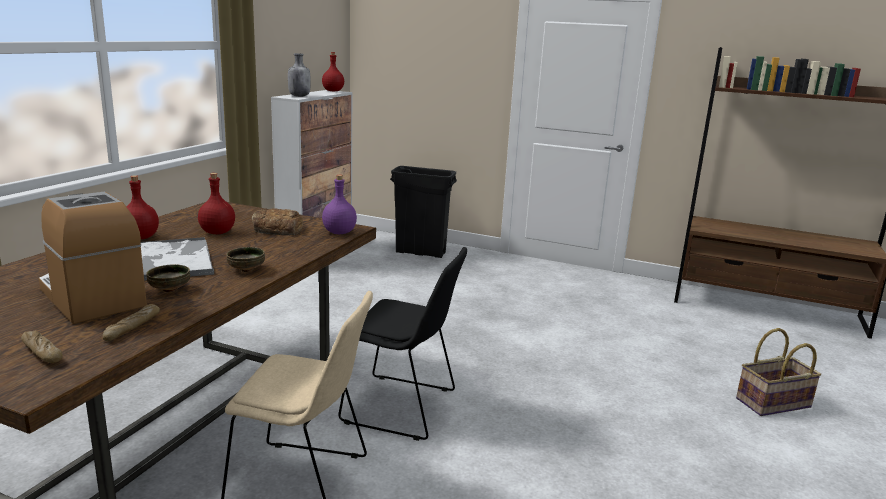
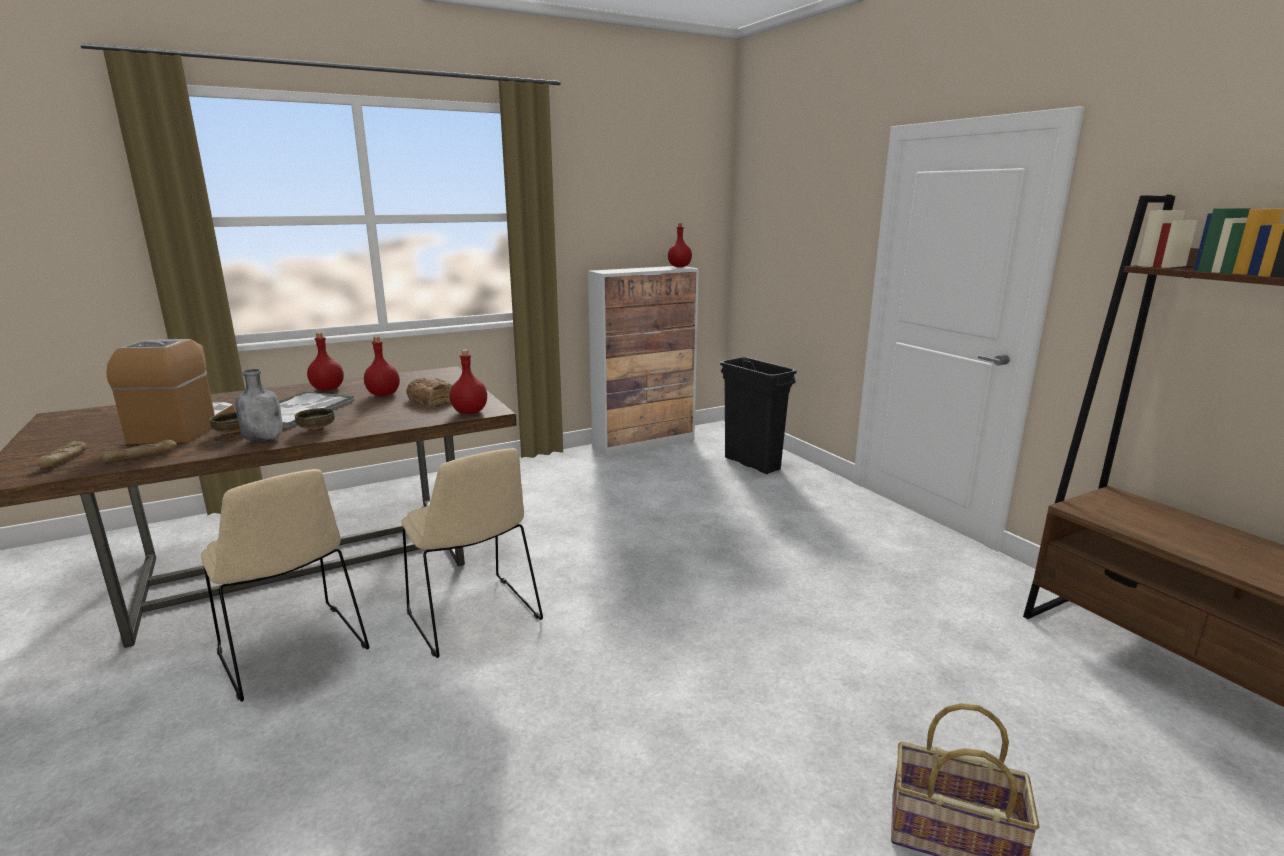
camera: 40 degrees right, 0 degrees up
(299, 96) = (617, 270): grey bottle -> grey bottle (264, 440)
(340, 232) = (470, 412): purple bottle -> red bottle
(403, 407) = (474, 618): black chair -> beige chair

